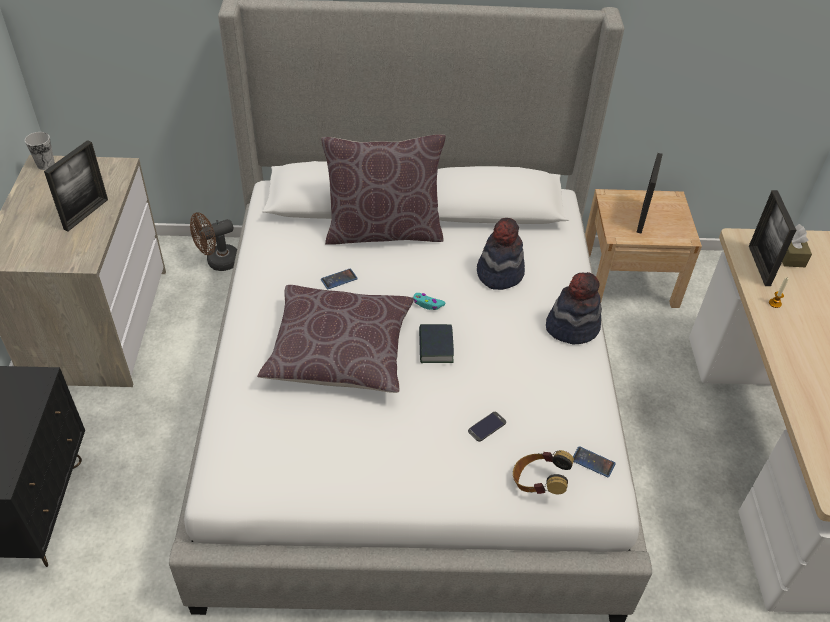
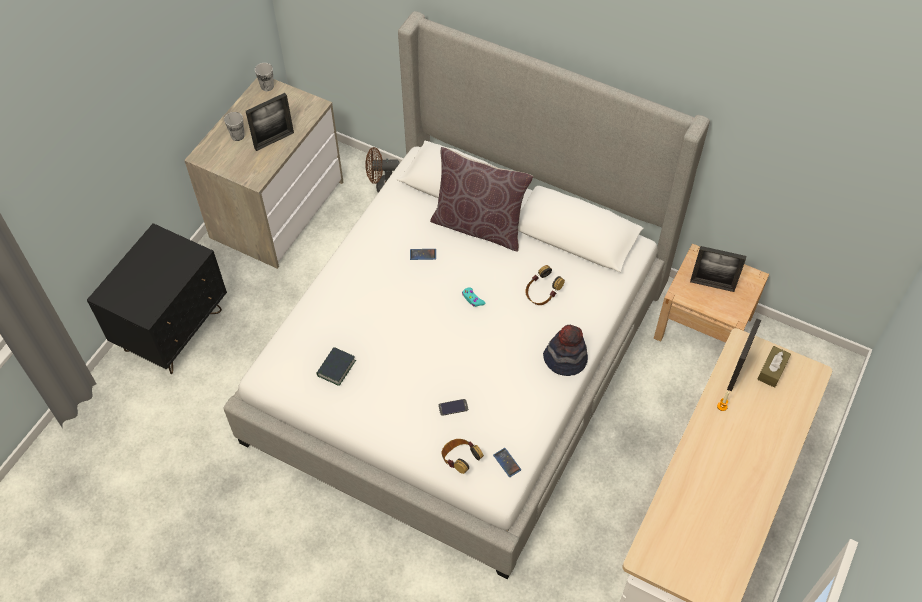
camera: 30 degrees right, 10 degrees up
(33, 223) = (237, 136): none -> cup
(339, 352) = (389, 312): brown pillow -> none
(435, 347) = (456, 335): book -> book (336, 368)
(499, 273) = (542, 294): hat -> headphones
(642, 217) = (712, 285): picture frame -> picture frame turned 60 degrees clockwise

